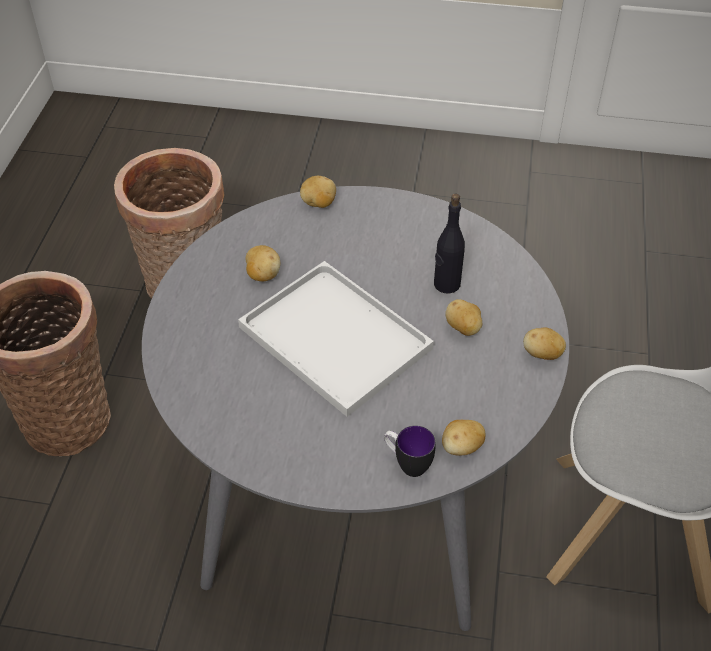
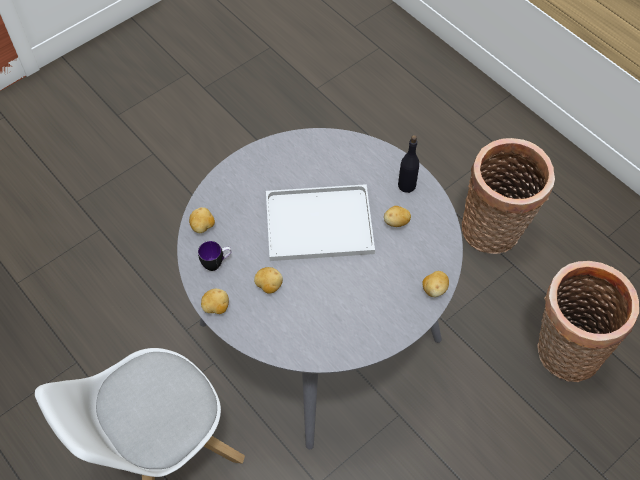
camera: 130 degrees right, 10 degrees up
(407, 463) = (217, 199): mug -> mug (217, 263)
(446, 284) = (307, 304): black bottle -> black bottle (406, 185)

